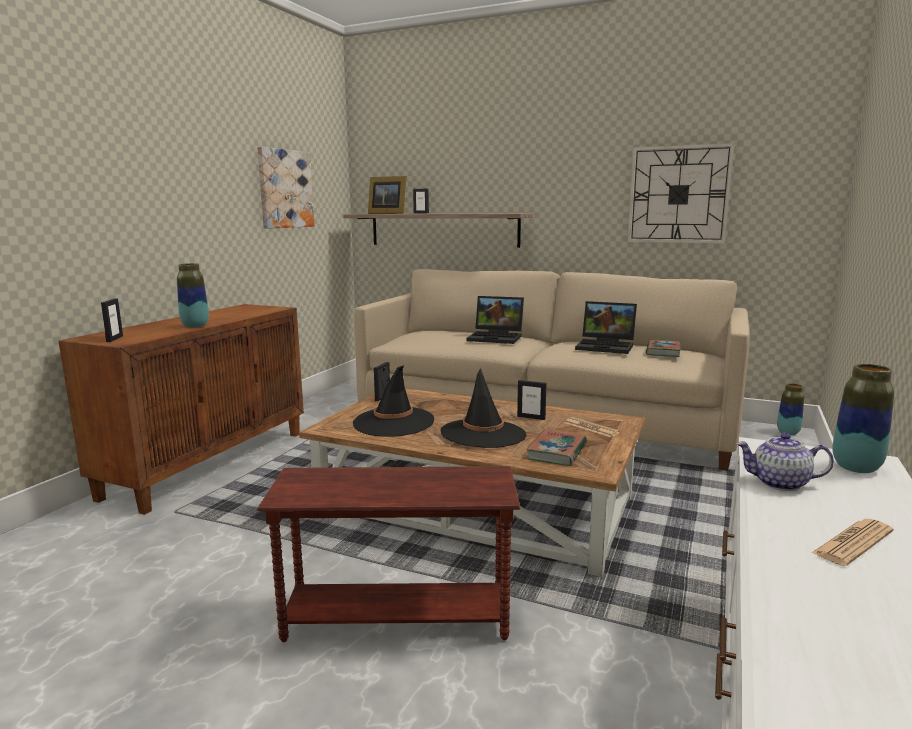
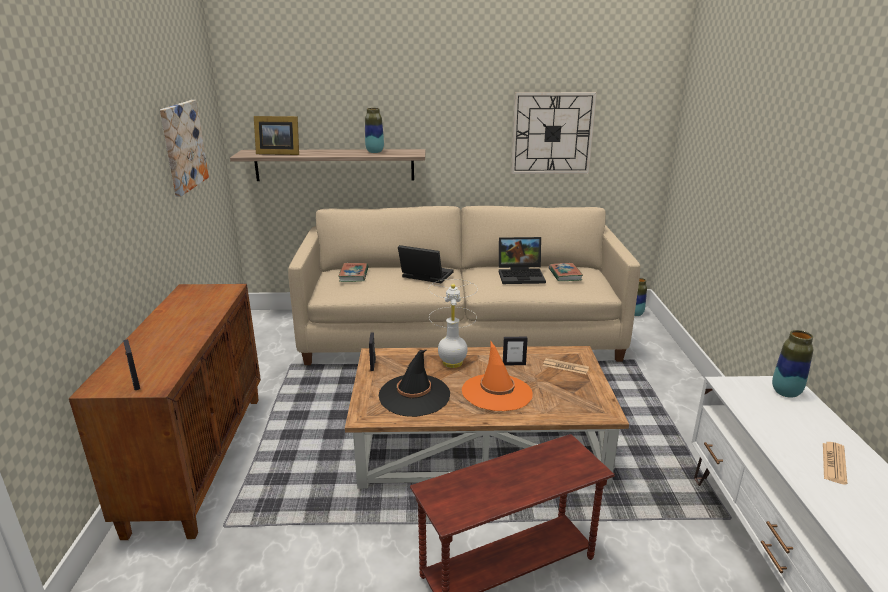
camera: 25 degrees left, 10 degrees up
(195, 326) = (190, 340): vase -> vase (375, 152)
(421, 213) = (312, 151): picture frame -> none
(464, 407) = (452, 363): none -> white table lamp
(483, 434) = (497, 392): black hat -> orange hat
(497, 337) = (424, 276): laptop -> laptop turned 150 degrees counterclockwise
(557, 451) = (565, 400): book -> book (354, 275)
(779, 483) = (763, 419): teapot -> none

